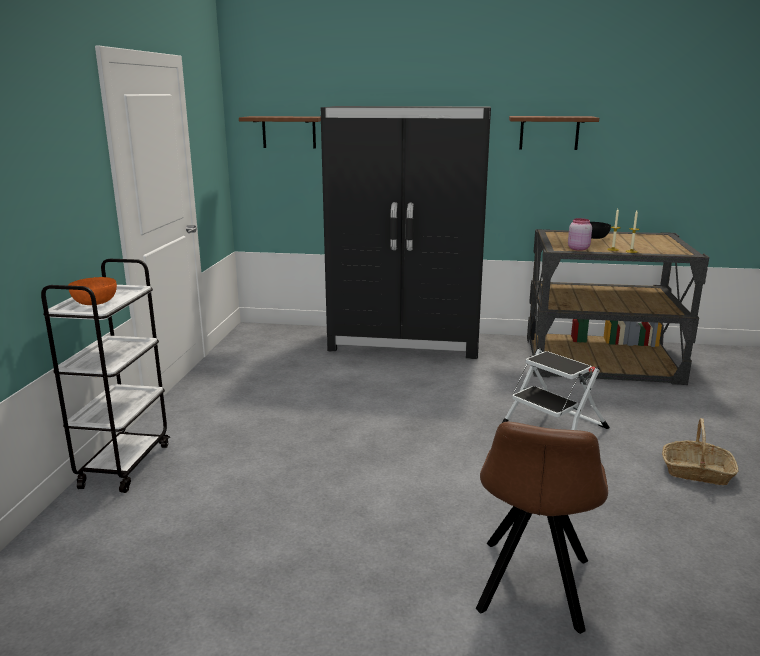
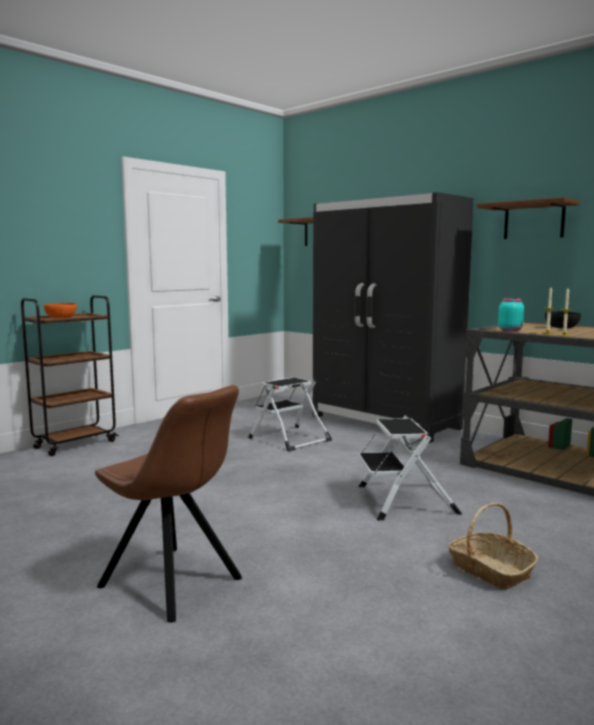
camera: 35 degrees right, 10 degrees down
(124, 465) = (75, 444): white cart -> brown cart
(354, 386) = (290, 438): none -> step ladder
(532, 585) = (172, 582): brown chair -> brown chair turned 105 degrees counterclockwise
(578, 248) = (510, 330): pink jar -> turquoise jar

